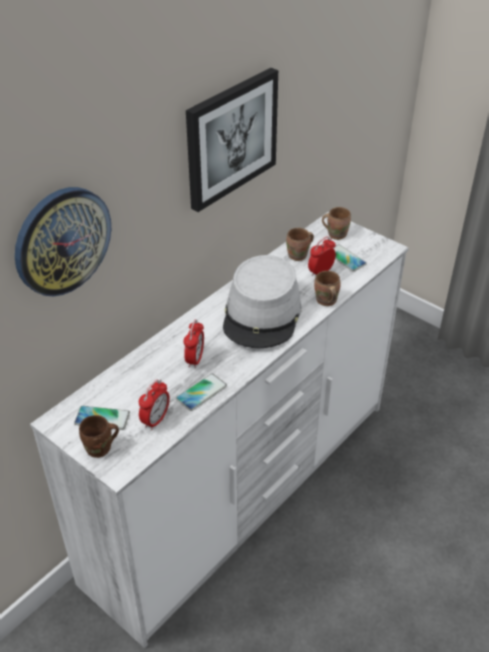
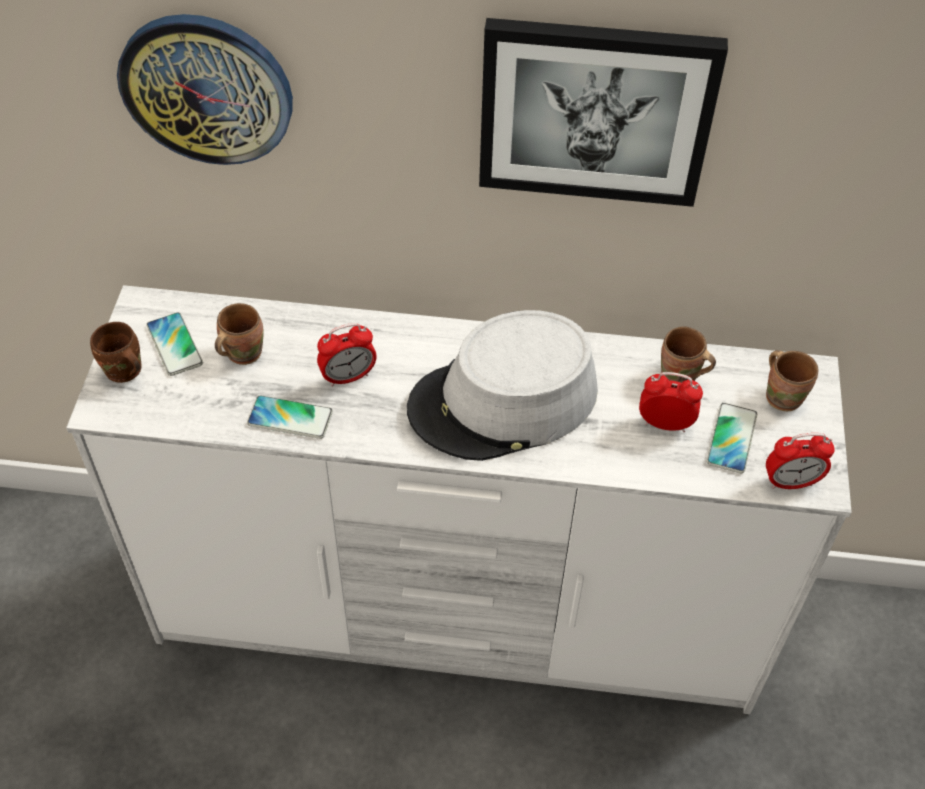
camera: 55 degrees right, 10 degrees up
(155, 420) = (208, 398): alarm clock -> alarm clock (790, 482)
(325, 301) = (599, 464): brown mug -> brown mug (241, 353)

